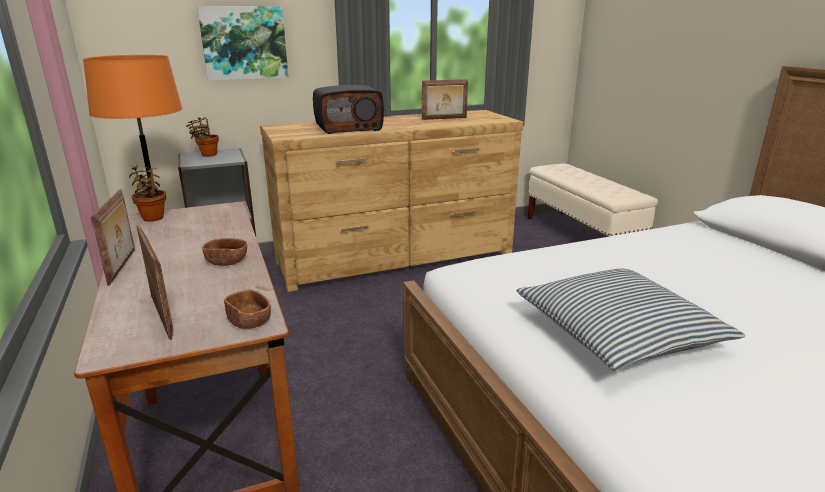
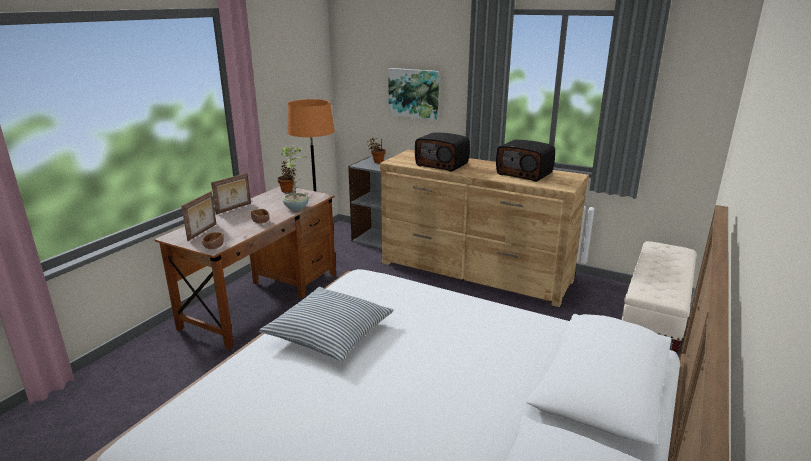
camera: 50 degrees right, 0 degrees up
(232, 229) = (296, 207): none -> potted plant
(444, 118) = (524, 174): picture frame -> radio

